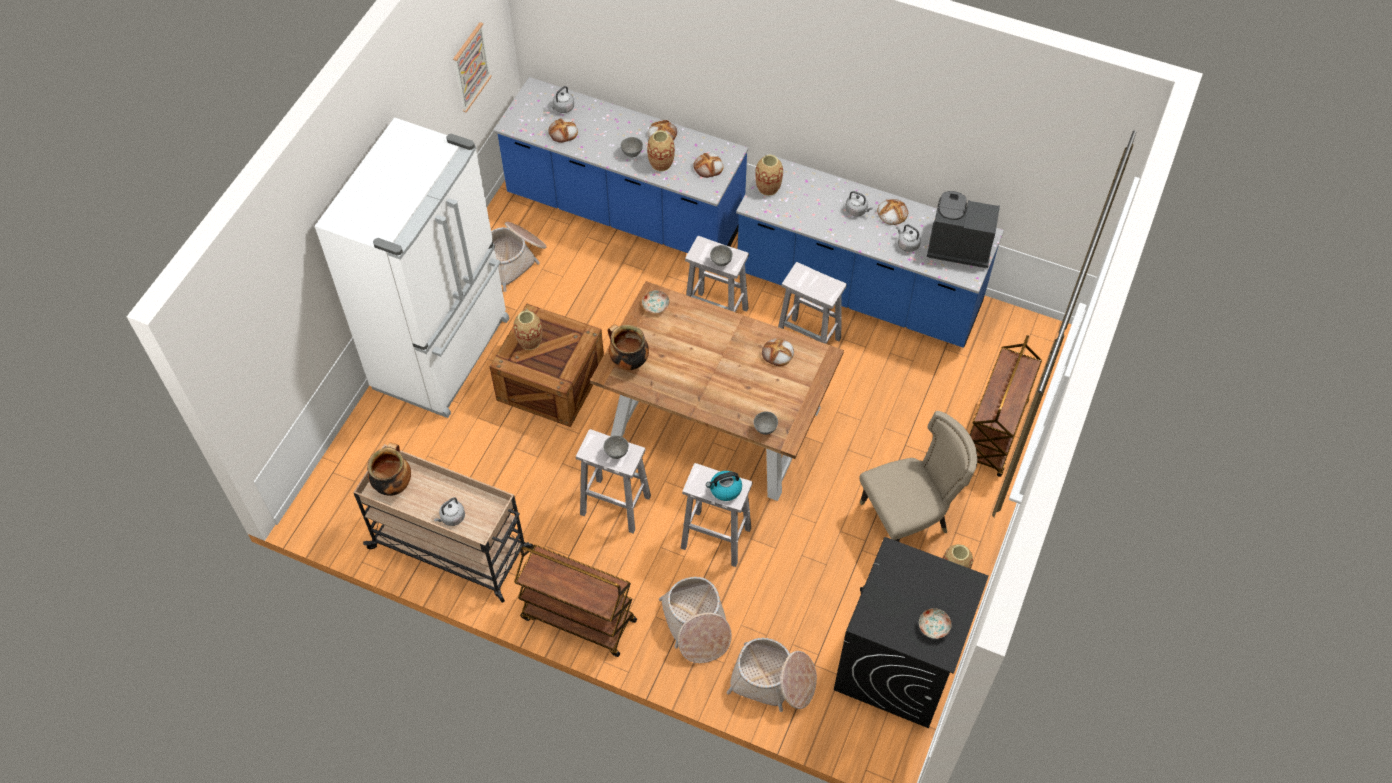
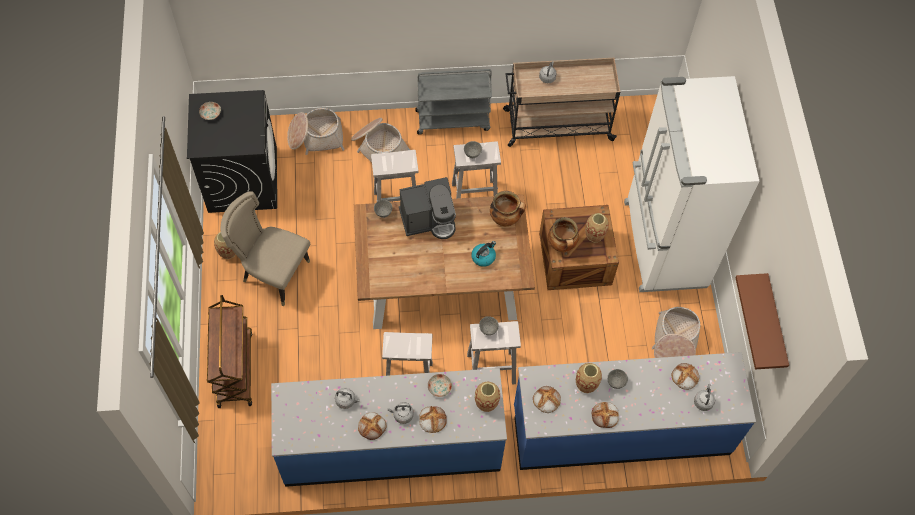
camera: 150 degrees right, 5 degrees up
(393, 484) = (597, 80): cooking pot -> cooking pot (562, 245)
(471, 67) = (774, 324): picture -> brown shelf
(577, 619) = (453, 120): brown cart -> grey cart
(656, 305) = (514, 270): plate -> plate (439, 387)
(725, 489) = (388, 162): kettle -> kettle (483, 257)
(778, 353) = (404, 273): bread -> bread (432, 419)
(908, 520) = (273, 273): beige chair -> beige chair turned 75 degrees clockwise
(957, 246) = (304, 419): coffee machine -> coffee machine (429, 220)

